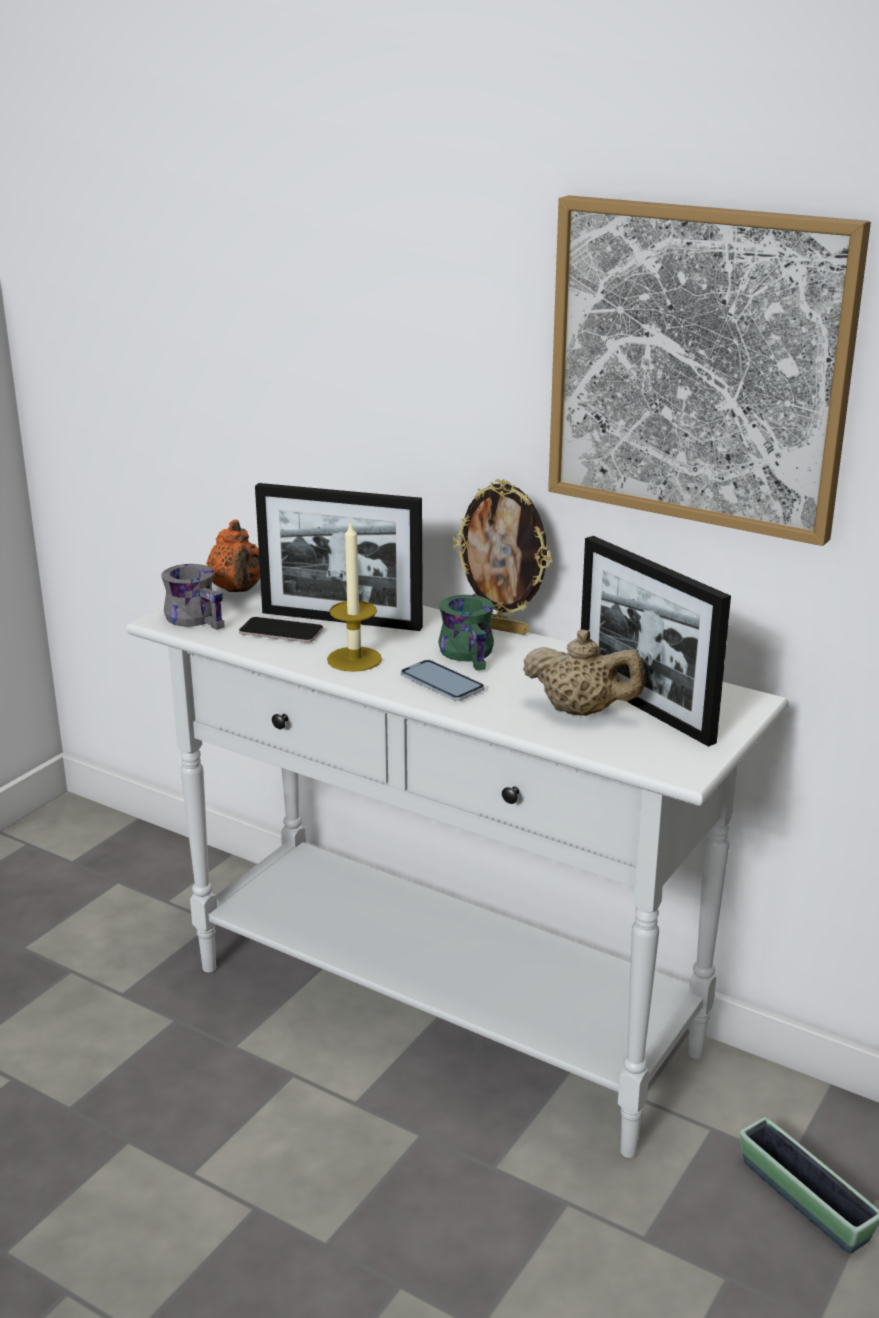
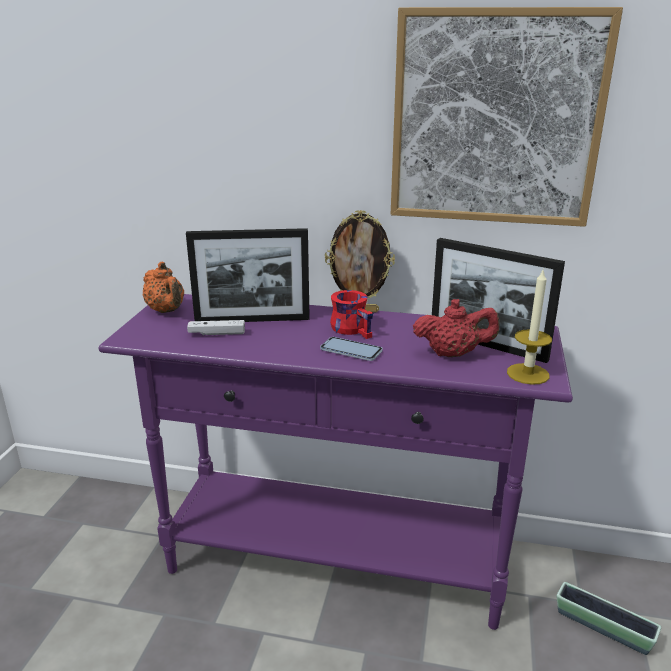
camera: 20 degrees left, 0 degrees up
(199, 618) = (152, 333): grey mug -> none
(281, 631) = (217, 333): phone -> white game controller
(354, 659) = (281, 344): candle -> candle (528, 374)
(443, 1012) = (337, 561): white console table -> purple console table
(472, 653) = (354, 328): green mug -> red mug
(582, 711) = (453, 354): beige teapot -> red teapot

